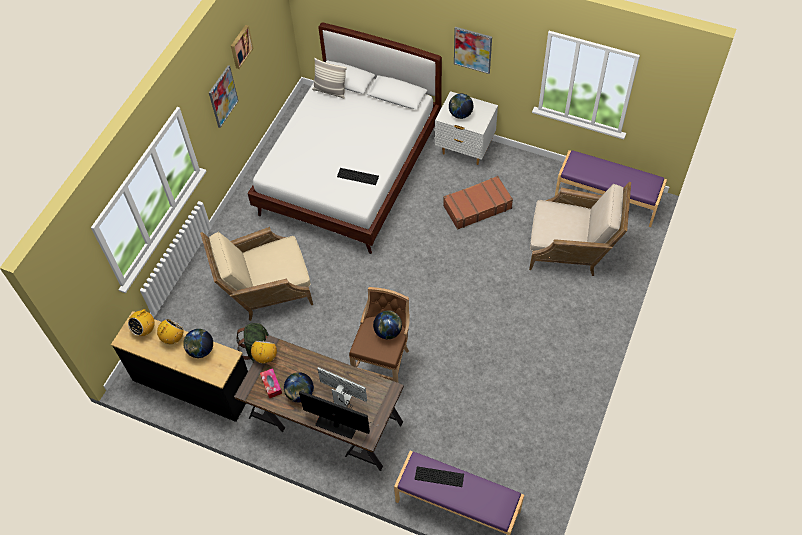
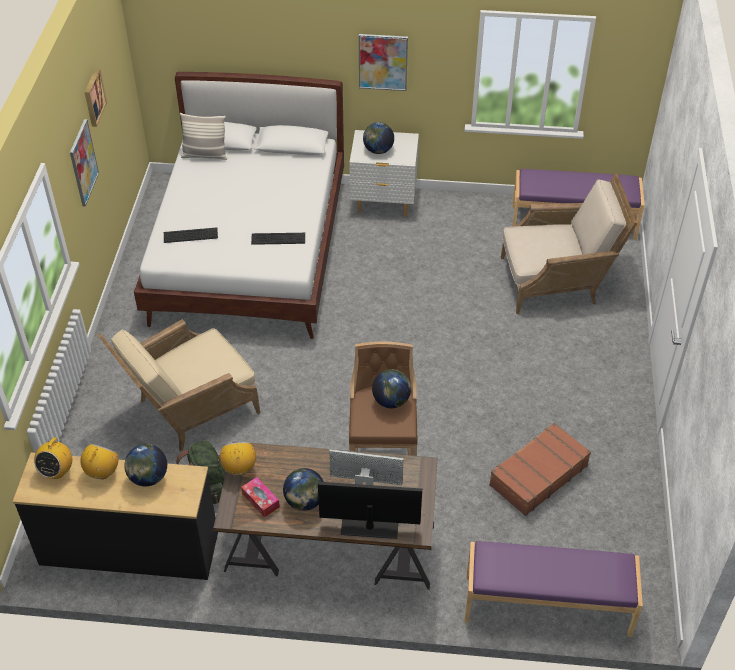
camera: 20 degrees left, 10 degrees down
(439, 476) = (523, 562): keyboard -> keyboard (190, 235)
(477, 207) = (424, 260): brown suitcase -> brown suitcase (537, 475)

